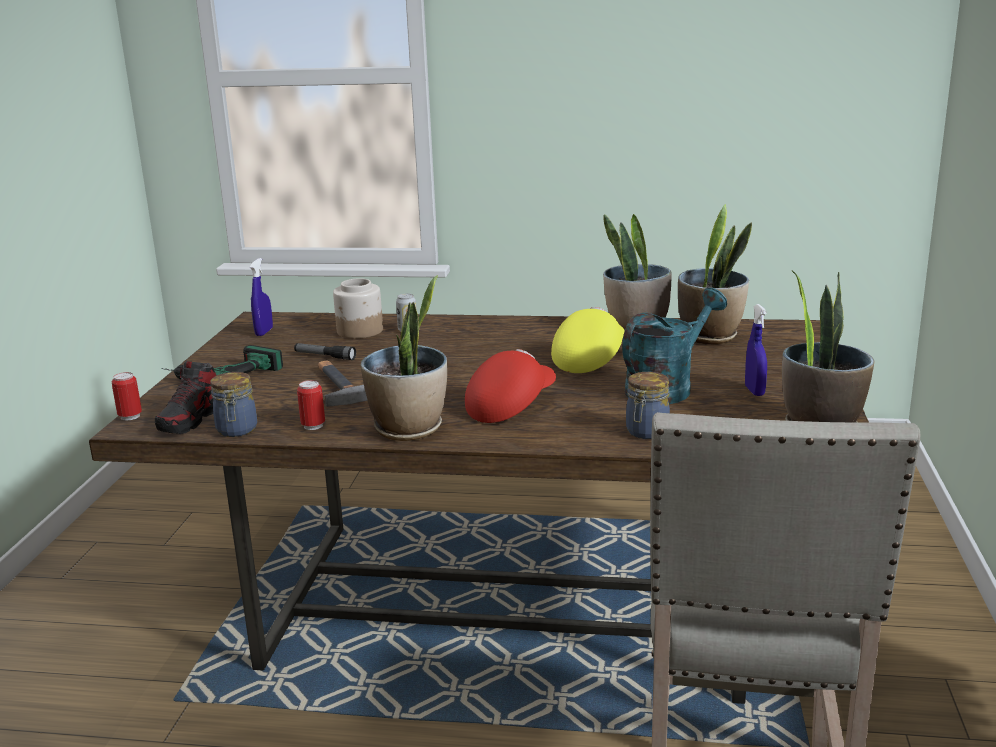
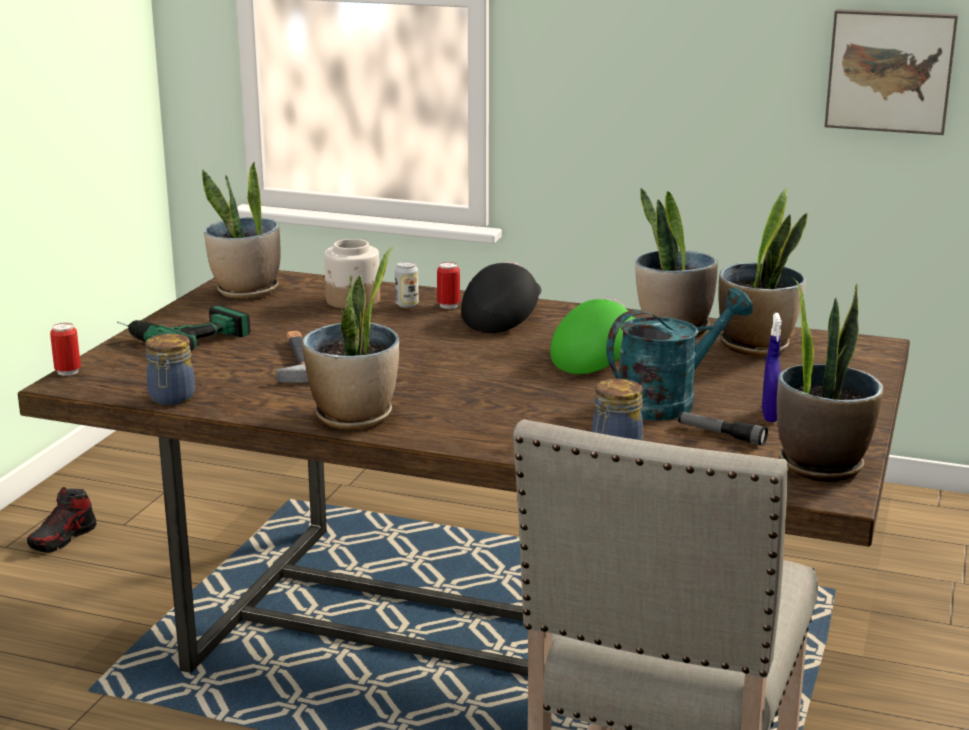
camera: 10 degrees right, 0 degrees up
(191, 420) = (129, 382): shoe -> shoe (63, 538)
(264, 332) = (246, 291): blue spray bottle -> potted plant
(313, 426) = (253, 402): can -> can (448, 305)
(325, 356) = (300, 326): flashlight -> flashlight (721, 435)
(493, 334) = (502, 318): none -> black cap
(510, 406) = (478, 403): red cap -> none
(589, 359) = (597, 358): yellow cap -> green cap
(759, 112) = (890, 70): none -> picture

